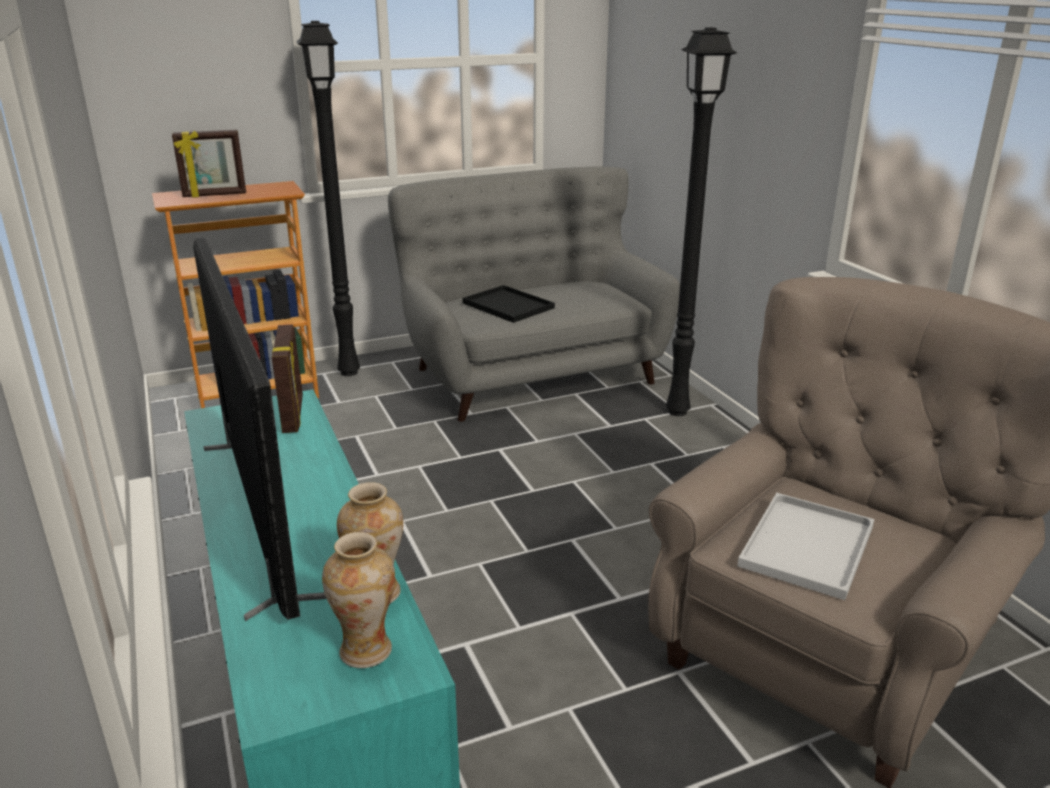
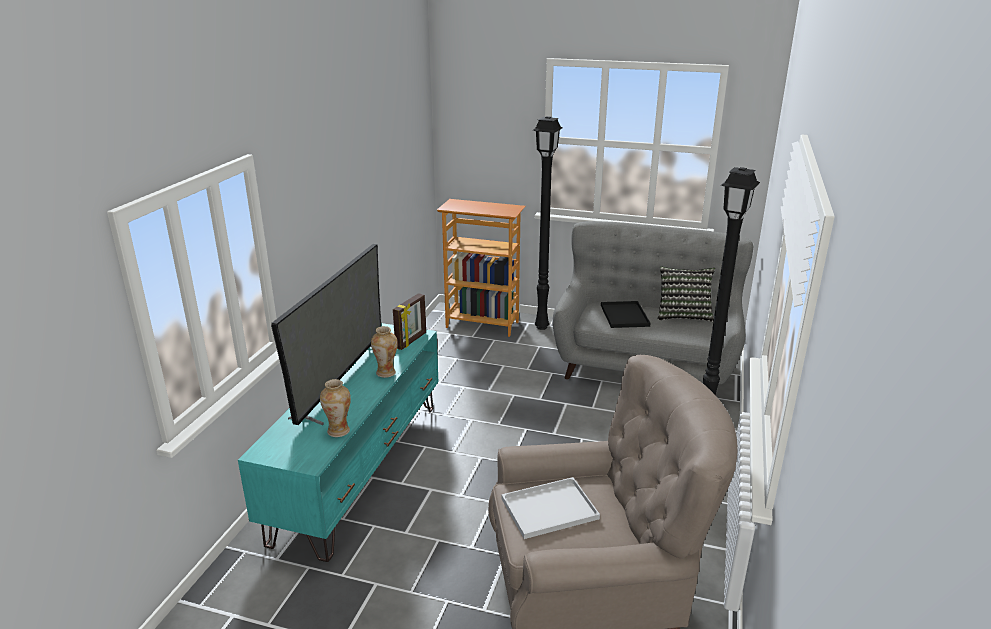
camera: 40 degrees right, 0 degrees up
(214, 195) = (473, 207): picture frame -> none
(366, 650) = (308, 449): vase -> vase (386, 373)
(569, 287) = (683, 315): none -> pillow

